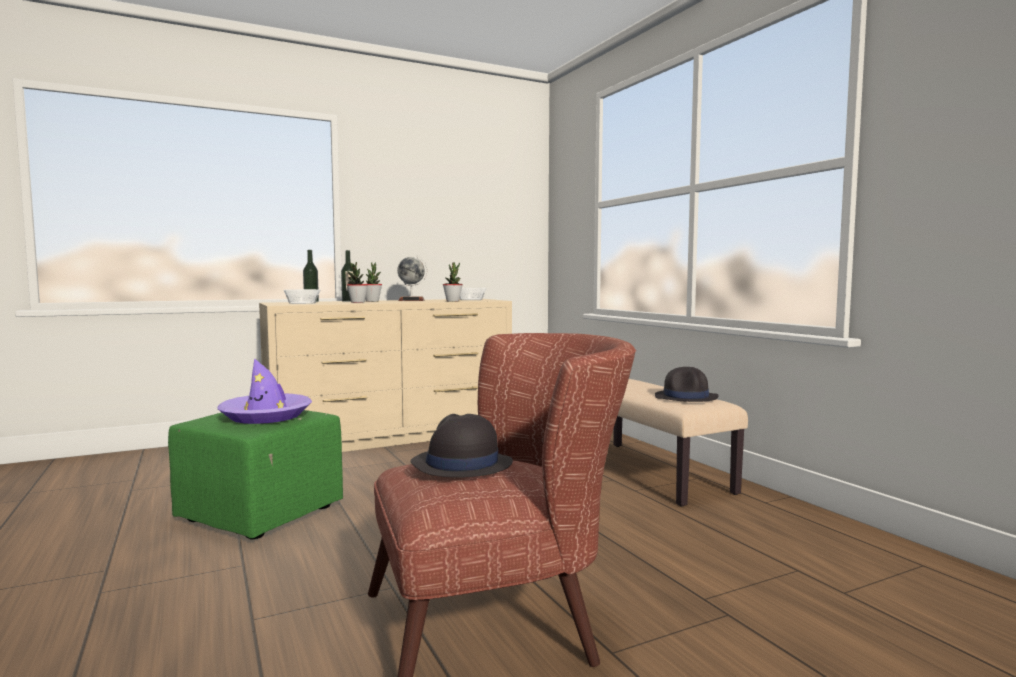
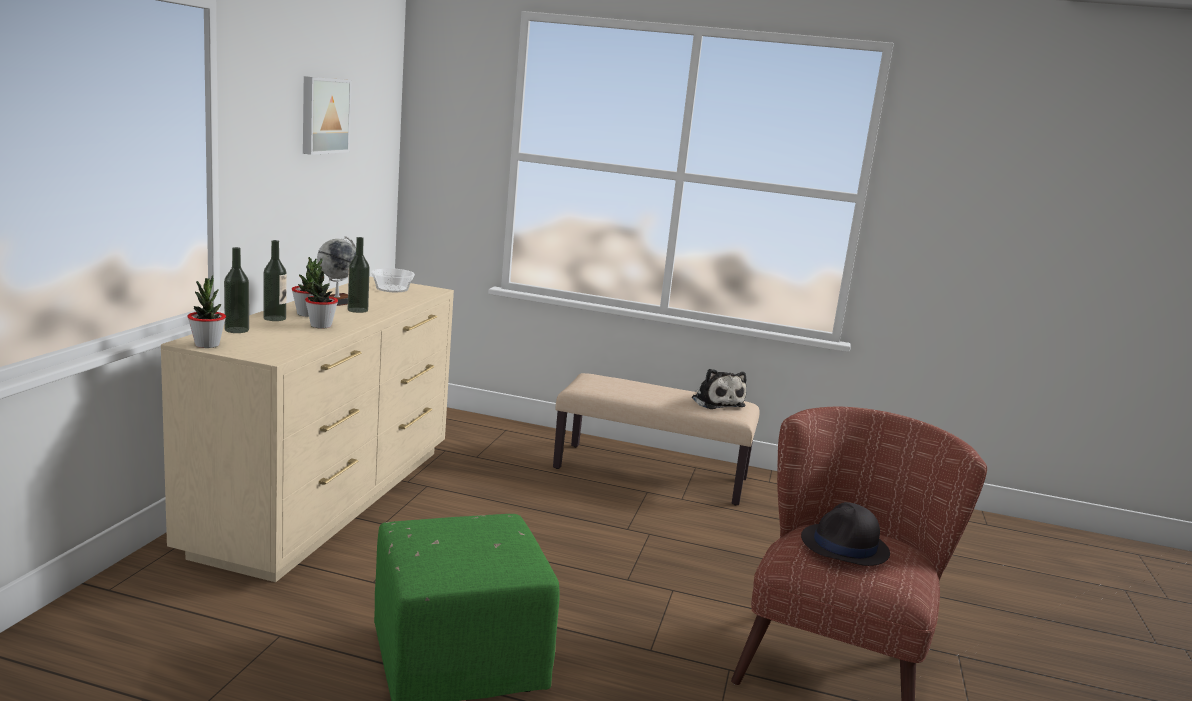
camera: 50 degrees left, 10 degrees up
(266, 416) = (489, 543): purple hat -> none
(302, 303) = (265, 342): bowl -> none
(407, 301) = (357, 310): none -> bottle
(449, 189) = (323, 115): none -> picture
(452, 301) = (403, 301): potted plant -> potted plant (207, 345)
(686, 397) = (716, 402): black hat -> plush toy

